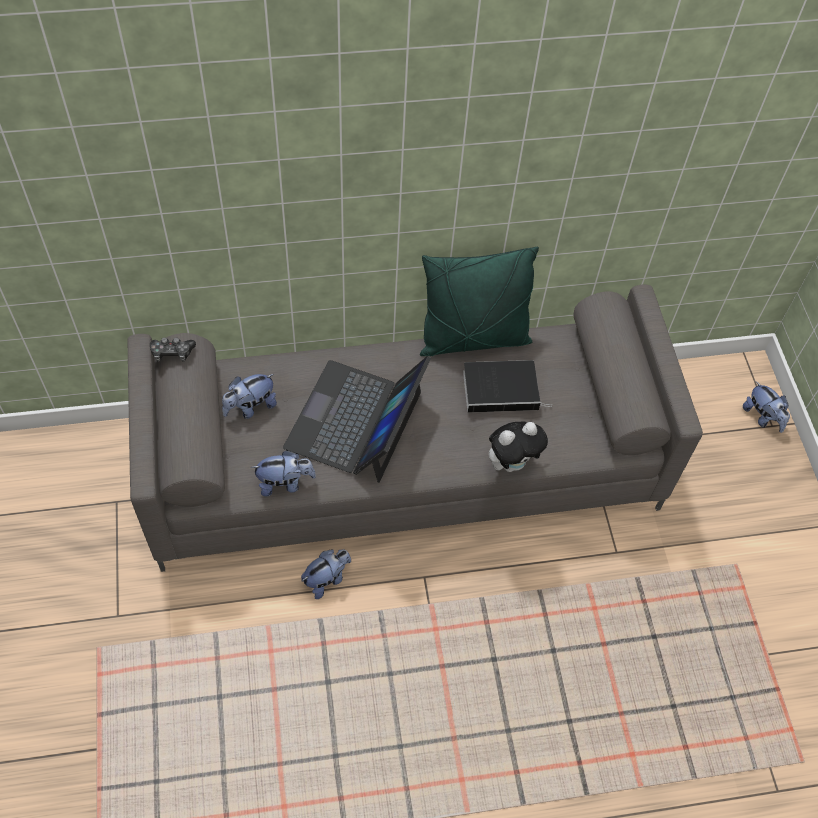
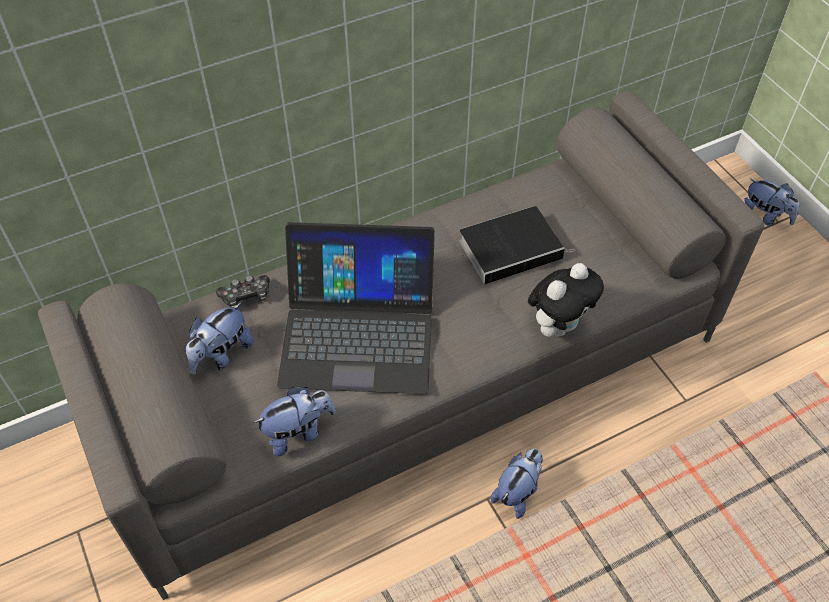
camera: 15 degrees left, 5 degrees down
(172, 353) = (103, 312): game controller -> game controller (246, 296)
(327, 579) = (374, 539): plush toy -> plush toy (517, 492)
(356, 421) = (358, 332): laptop -> laptop turned 90 degrees counterclockwise
(473, 338) = (455, 204): green pillow -> none

